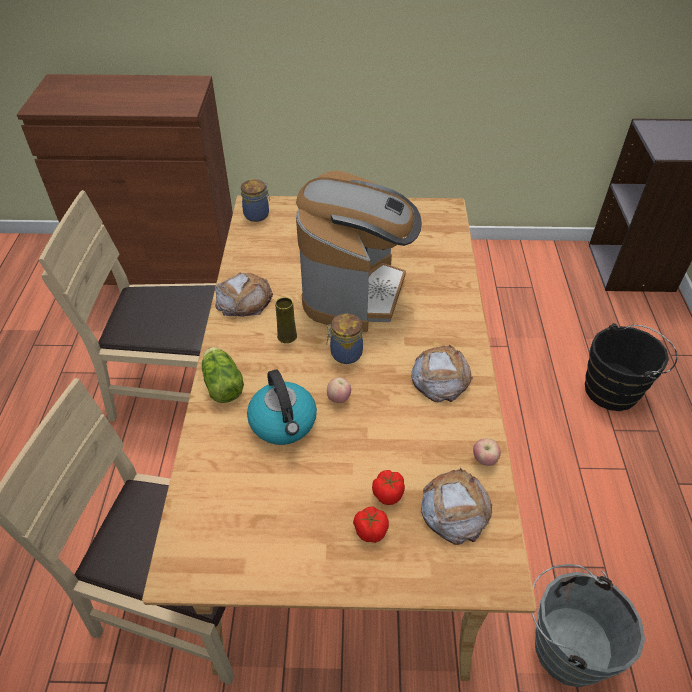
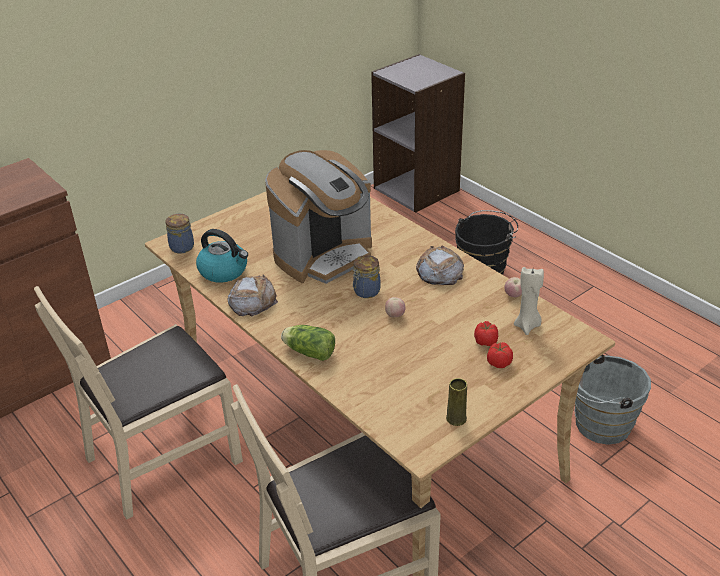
camera: 40 degrees left, 10 degrees down
(284, 423) = (379, 347): kettle -> kettle (224, 271)
(287, 336) = (314, 303): yellow vase -> yellow vase (456, 418)
(355, 292) = (324, 256): coffee machine -> coffee machine turned 75 degrees clockwise
(454, 509) = (527, 326): bread -> beige candle

